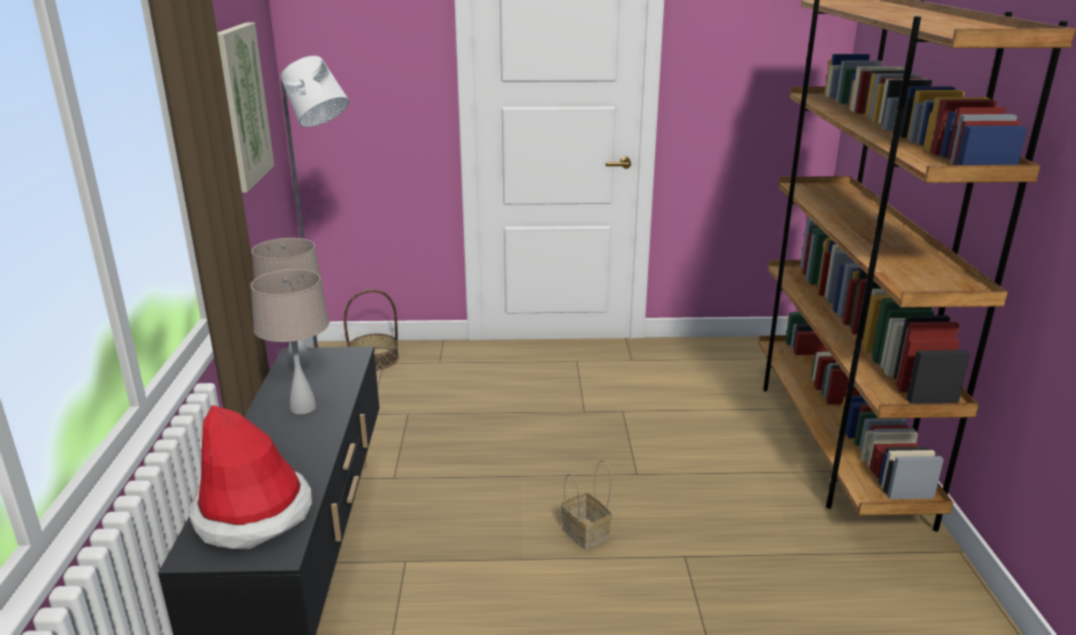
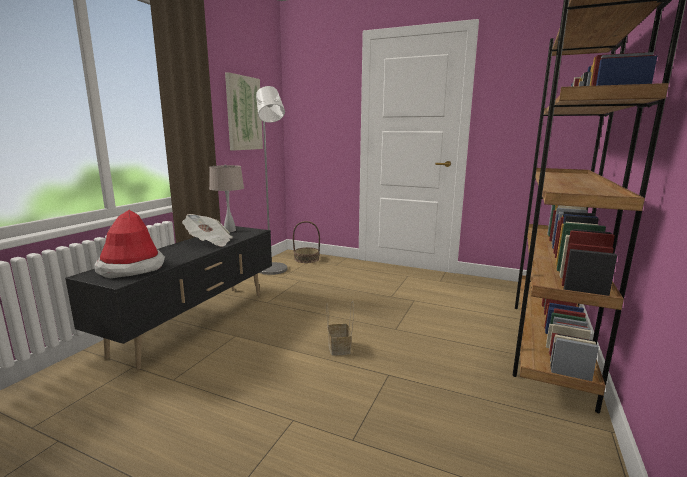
camera: 25 degrees right, 10 degrees down
(303, 407) = (209, 242): beige table lamp -> newspaper

